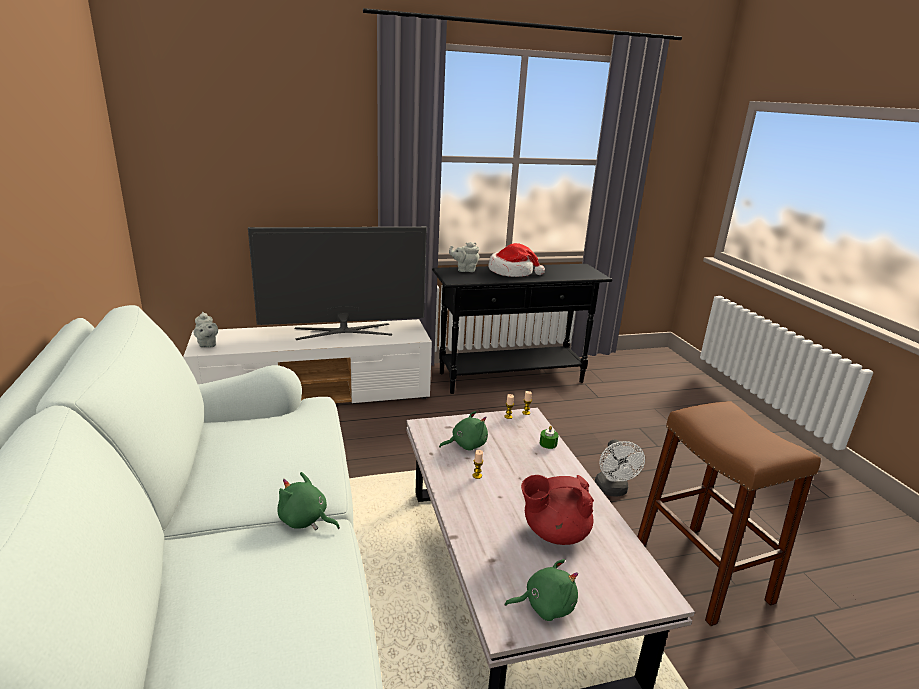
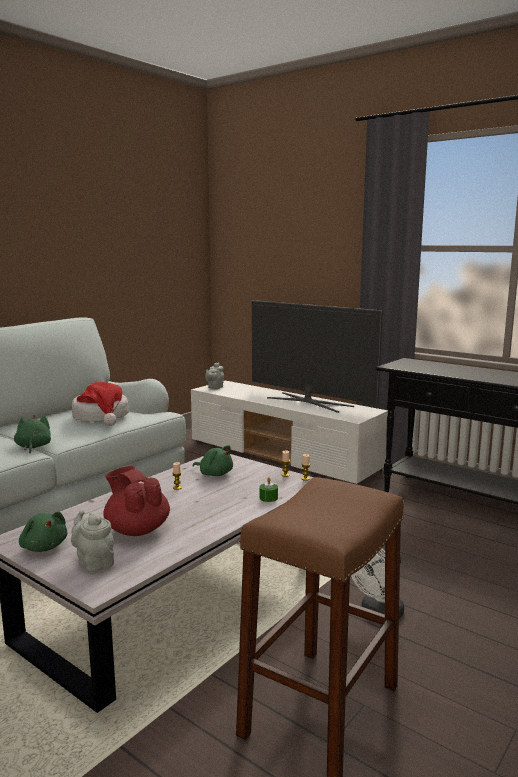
camera: 55 degrees right, 10 degrees down
(464, 270) = (427, 363): grey teapot -> grey teapot (94, 562)
(512, 272) = (472, 371): hat -> hat (101, 417)

